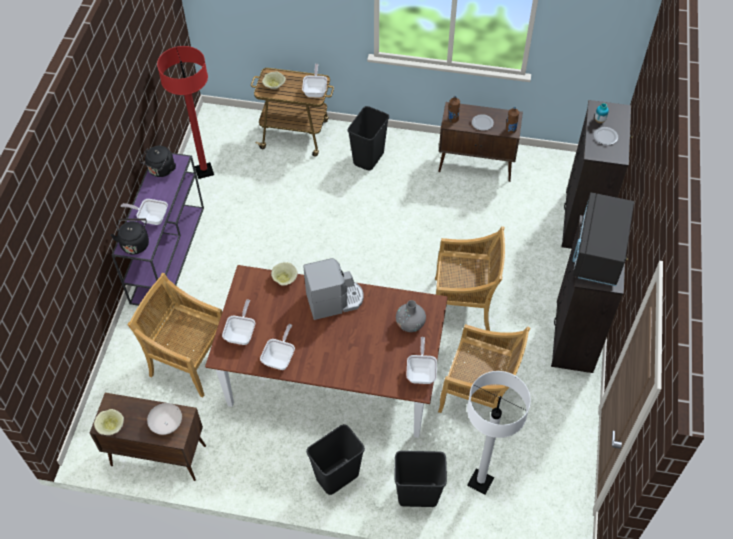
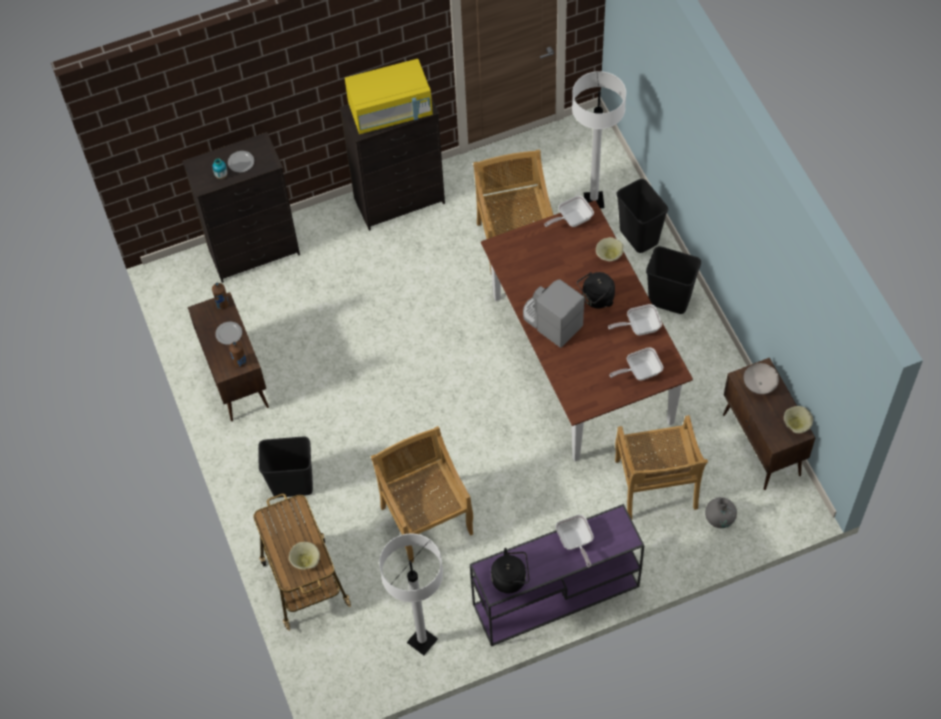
camera: 120 degrees left, 5 degrees up
(135, 243) = (615, 533): black kettle -> black kettle (596, 299)
(204, 171) = (422, 641): red floor lamp -> white floor lamp
(285, 279) = (558, 374): beige bowl -> beige bowl (609, 254)
(315, 90) = (285, 512): frying pan -> none
(410, 324) = (531, 252): grey vase -> grey vase (719, 518)
(463, 304) = (425, 299): beige chair -> beige chair (426, 518)
(598, 253) = (391, 111): black microwave -> yellow microwave

